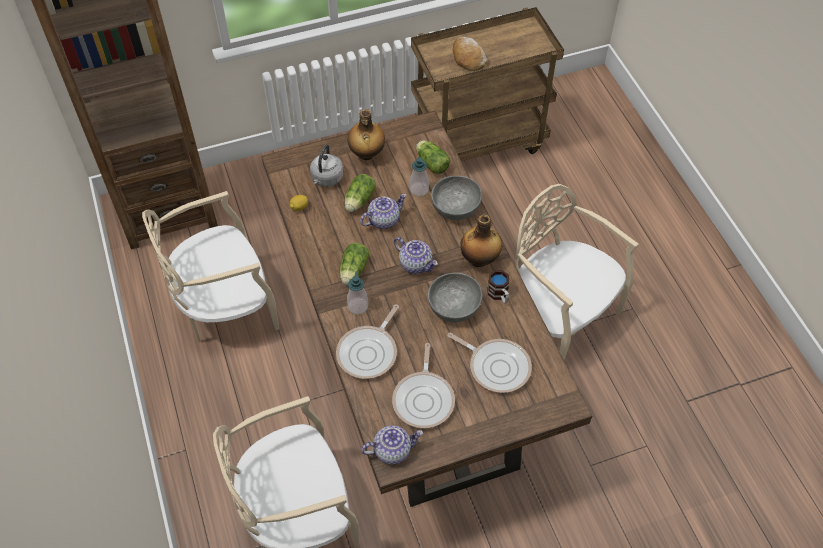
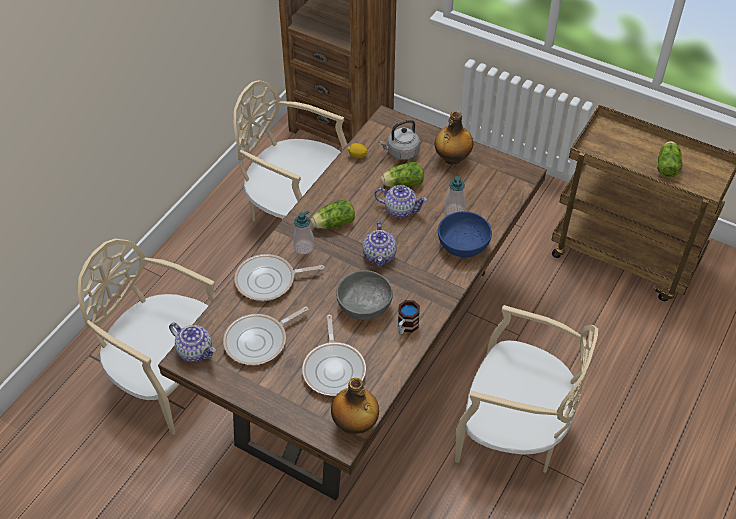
camera: 50 degrees right, 5 degrees down
(431, 162) = (490, 201): lettuce -> lettuce (667, 165)
(455, 207) = (463, 244): grey bowl -> blue bowl
(468, 58) = (630, 154): bread -> none
(480, 259) = (428, 292): bottle -> bottle (355, 424)
(559, 316) = (513, 432): beige chair -> beige chair turned 105 degrees clockwise

